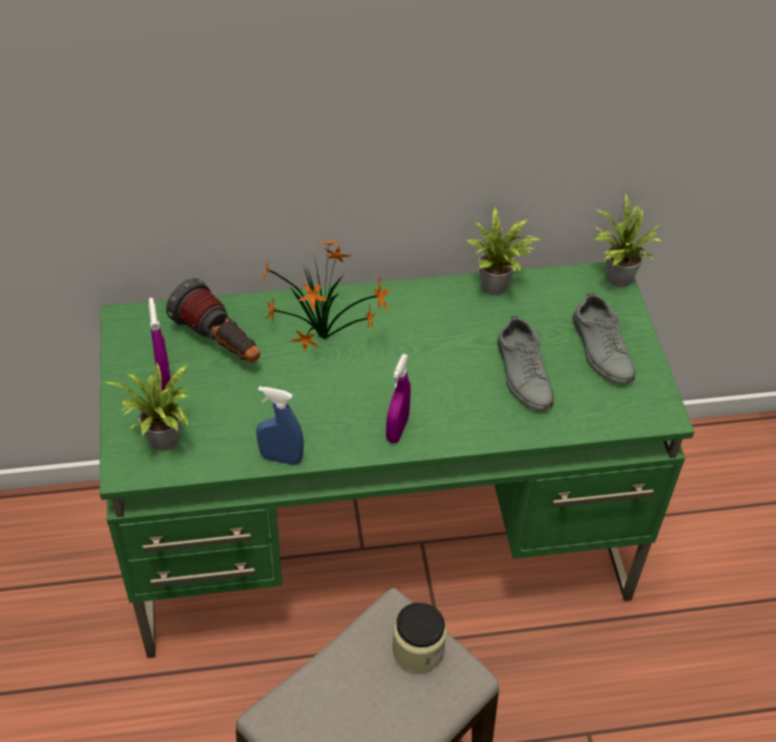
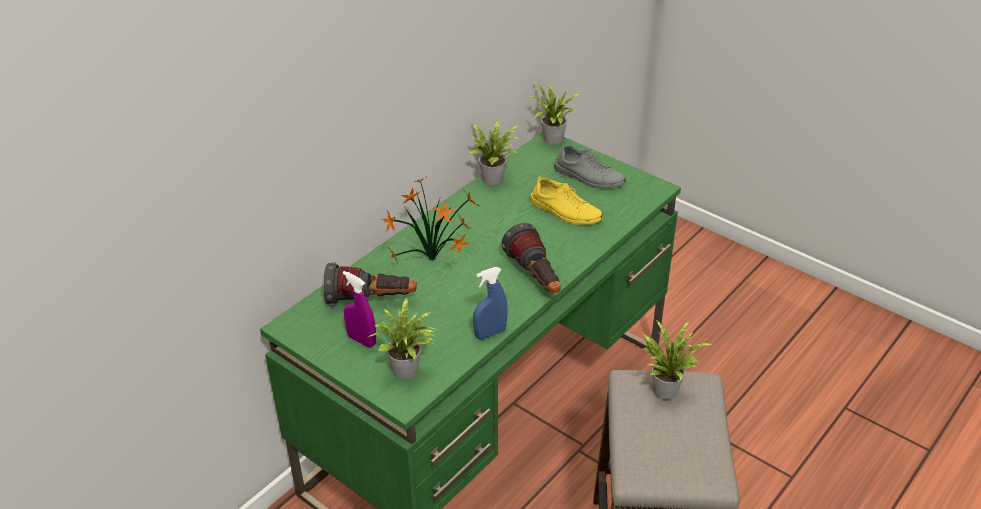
camera: 40 degrees left, 10 degrees down
(397, 429) = (535, 278): purple spray bottle -> flashlight
(418, 650) = (664, 388): jar -> potted plant
(523, 373) = (565, 211): grey shoe -> yellow shoe

